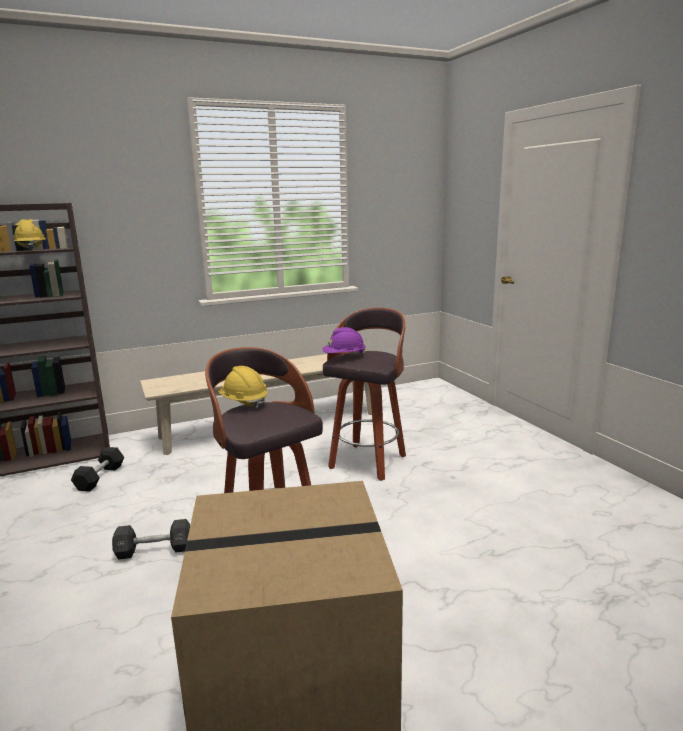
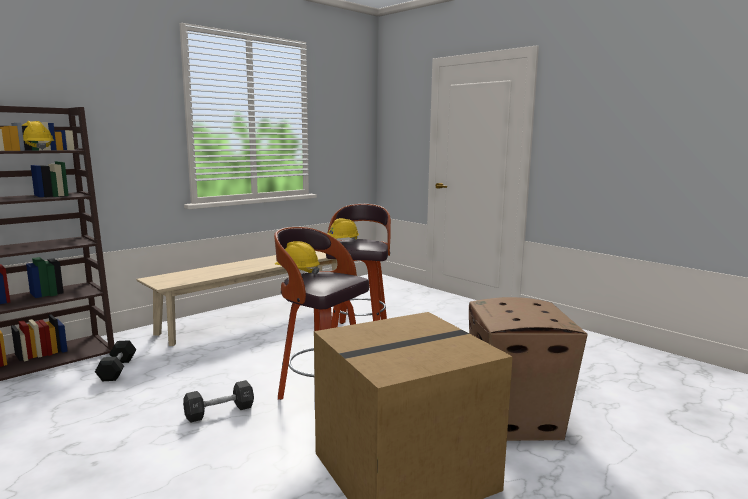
camera: 20 degrees left, 5 degrees down
(344, 356) = (342, 242): purple hard hat -> yellow hard hat
(486, 638) = (515, 421): none -> cardboard box

